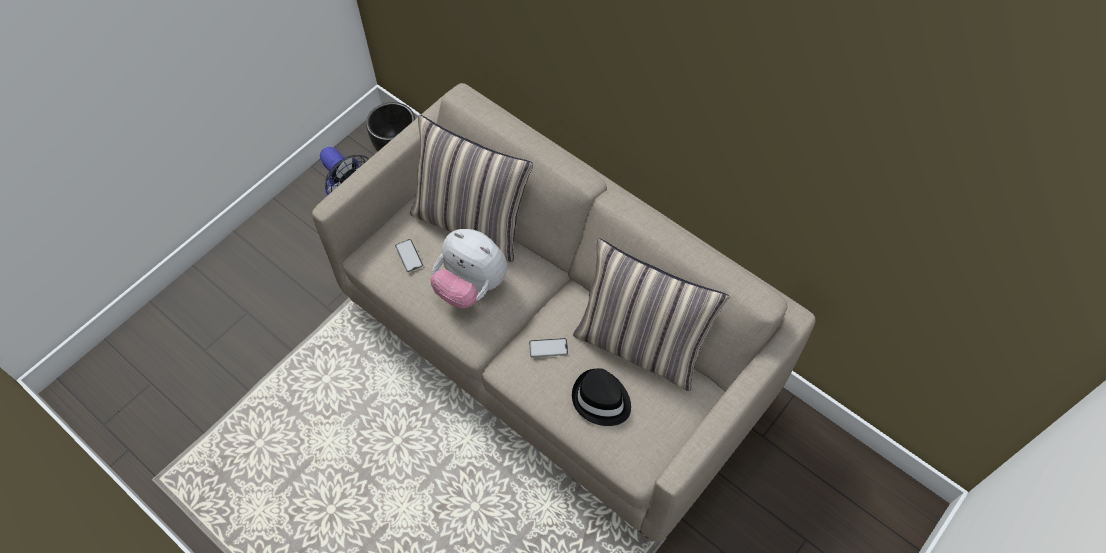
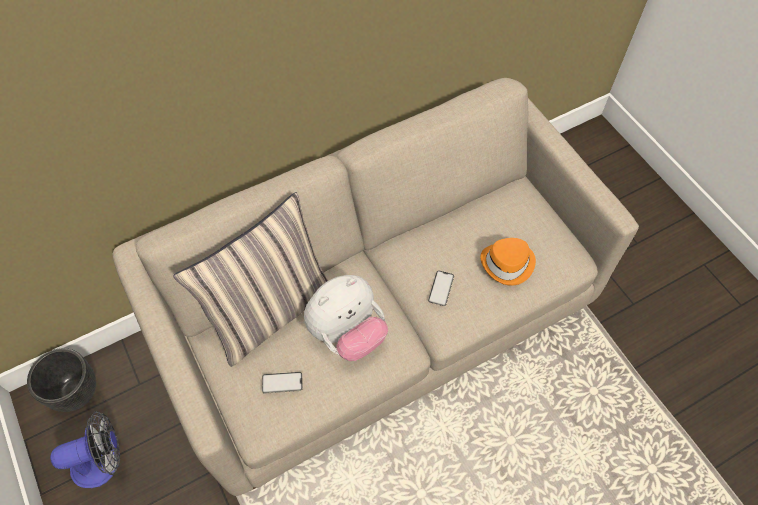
camera: 70 degrees left, 0 degrees up
(601, 400) = (508, 264): black hat -> orange hat
(641, 345) = (464, 216): pillow -> none

